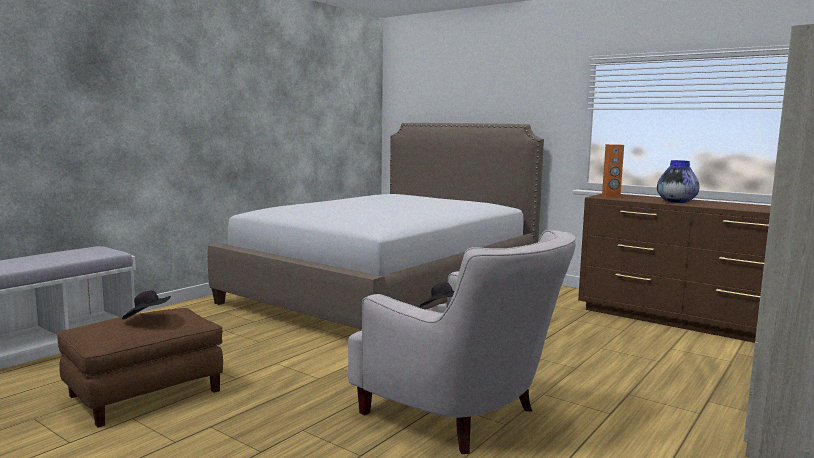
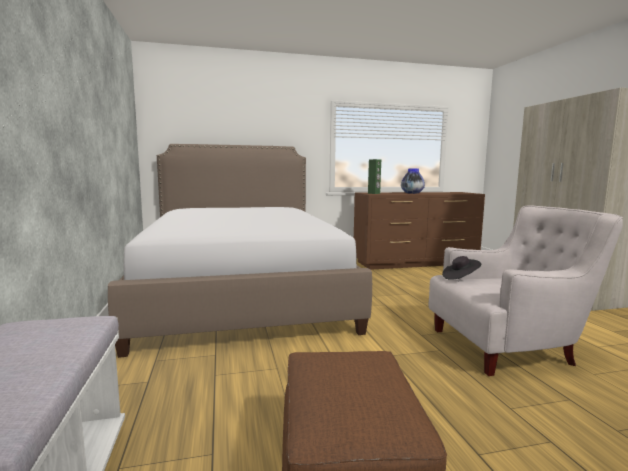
camera: 50 degrees left, 0 degrees up
(148, 319) = (362, 374): black hat -> none
(611, 196) = (374, 193): orange speaker -> green speaker

